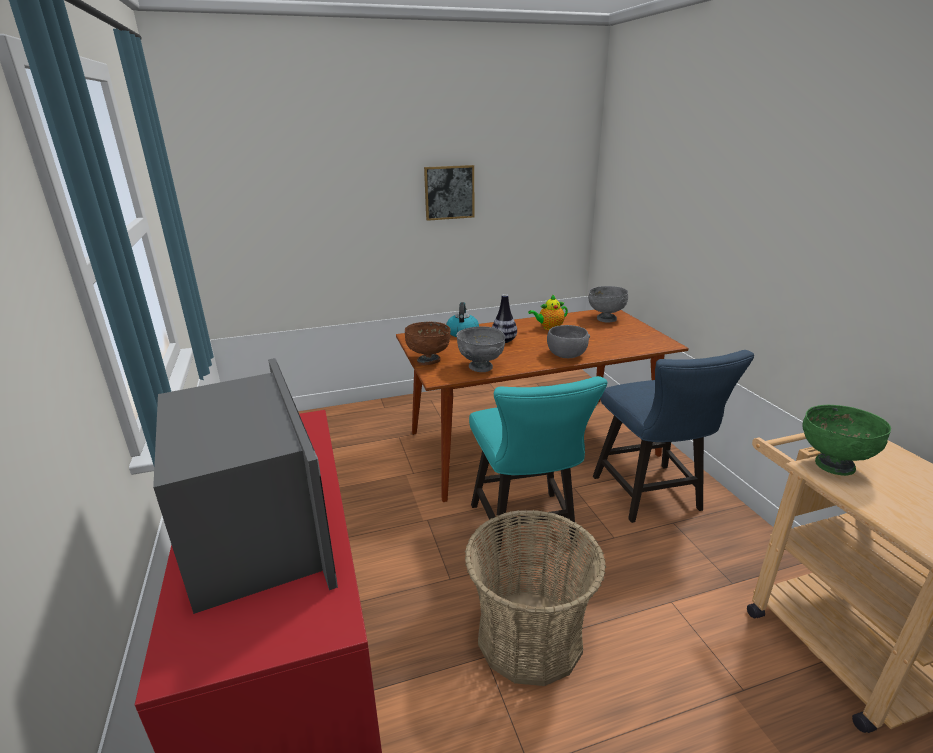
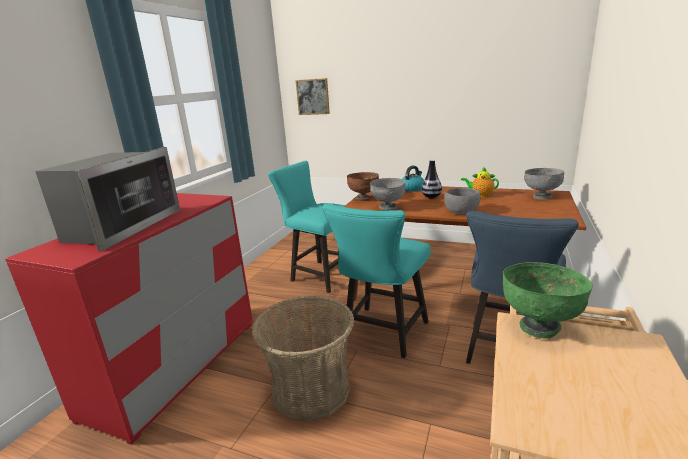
camera: 40 degrees right, 5 degrees down
(358, 482) = (320, 274): none -> turquoise chair
(449, 192) = (443, 88): picture -> picture (313, 97)

